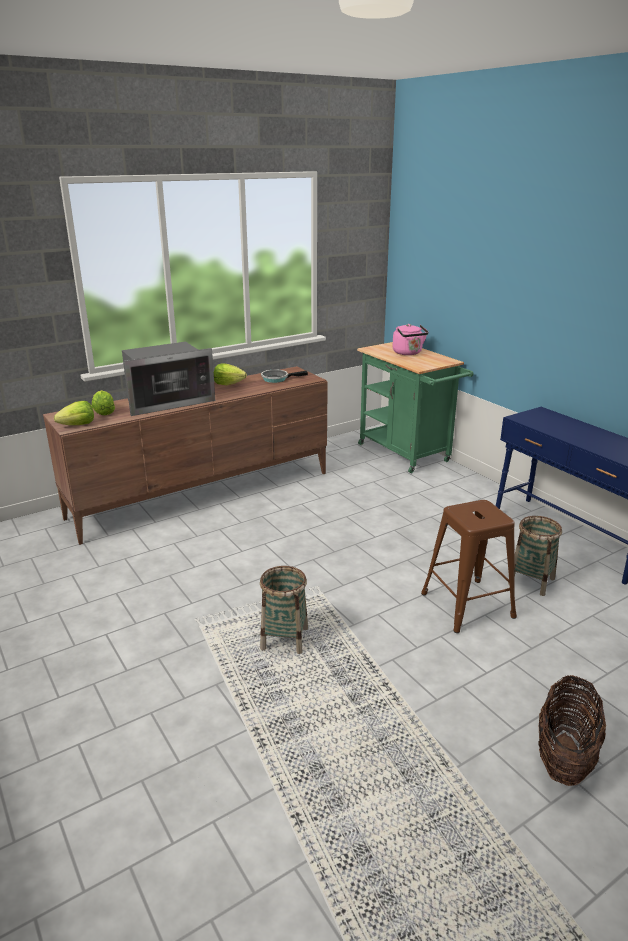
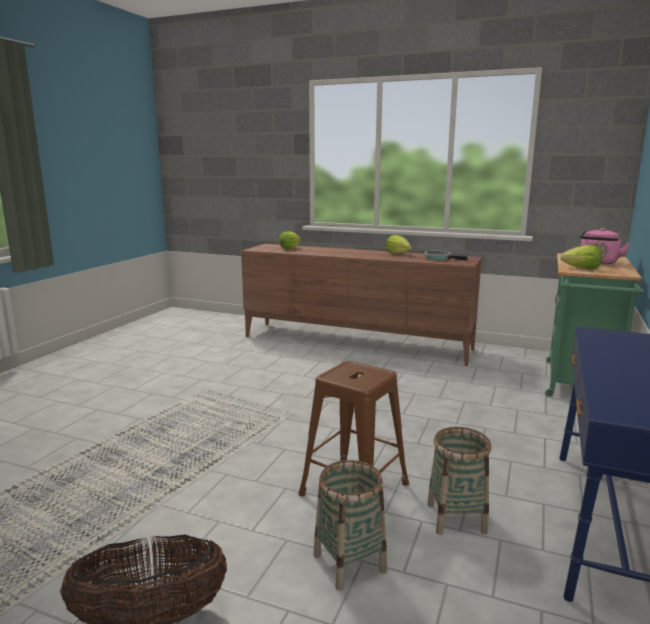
camera: 55 degrees right, 10 degrees down
(78, 425) = (261, 249): lettuce -> lettuce (582, 268)
(167, 401) = (334, 252): microwave -> none
(284, 639) = (211, 423): basket -> basket (349, 563)

